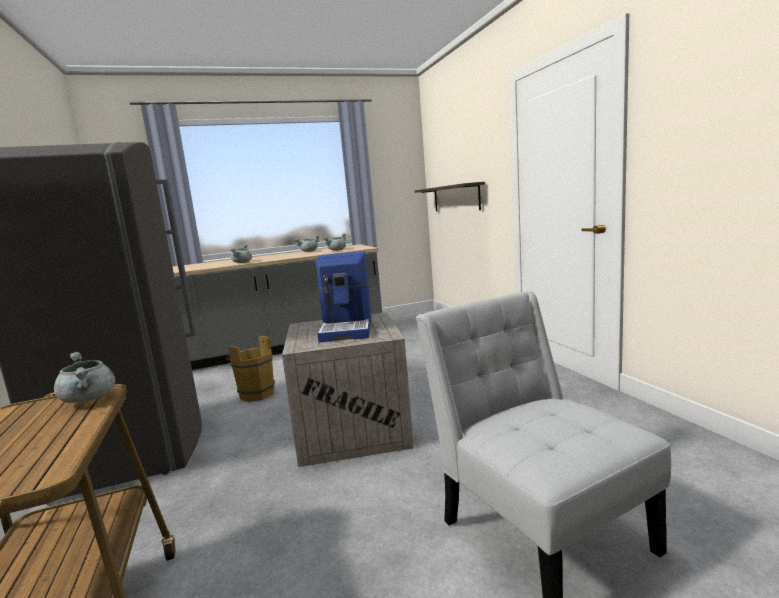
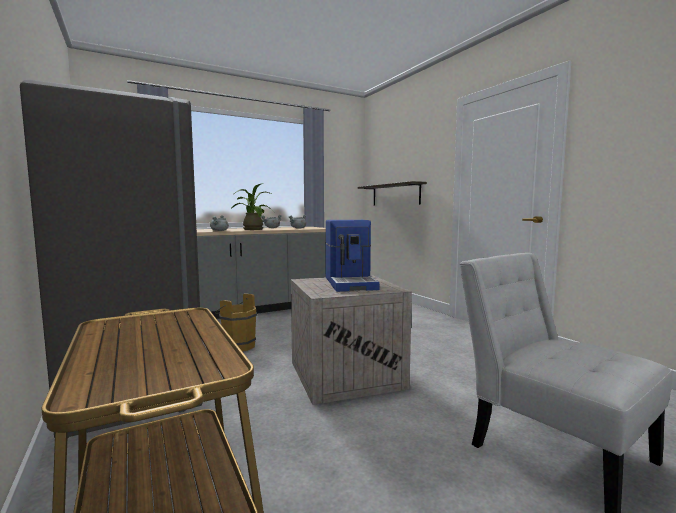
camera: 10 degrees left, 5 degrees down
(90, 399) = (184, 316): grey cooking pot -> none
(282, 257) = (252, 229): none -> potted plant

